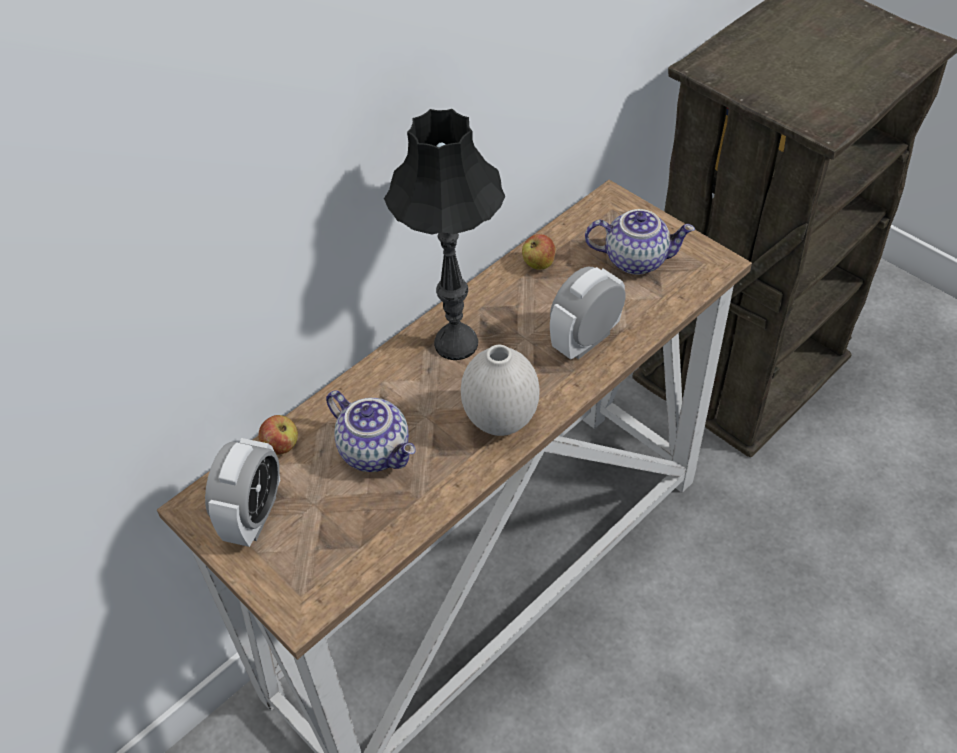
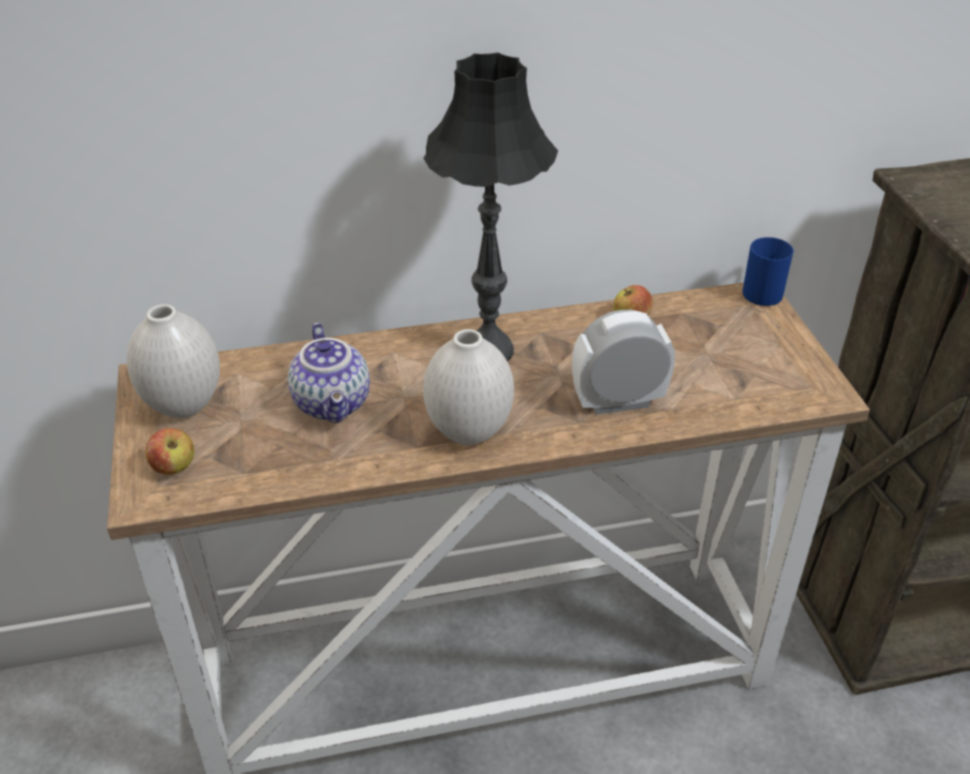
camera: 30 degrees right, 10 degrees down
(254, 516) = (184, 405): alarm clock -> white vase
(281, 446) = (260, 363): apple -> apple (174, 467)
(613, 192) = (765, 291): none -> blue mug
(636, 259) = (738, 355): teapot -> none

